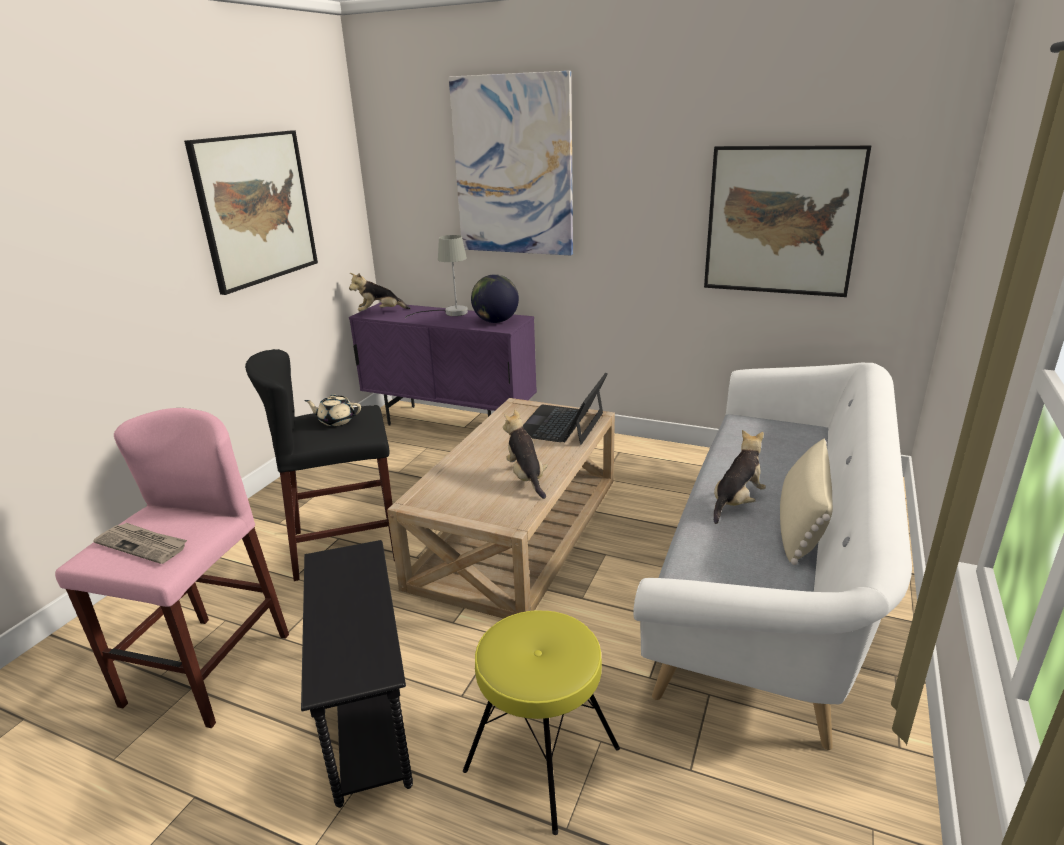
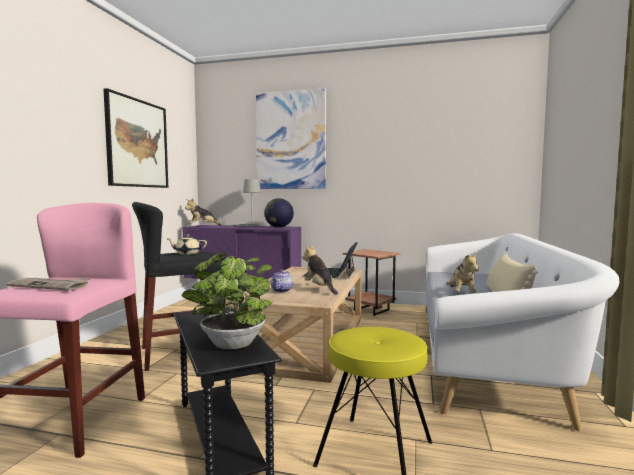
camera: 10 degrees left, 20 degrees down
(354, 651) = (232, 346): none -> potted plant
(470, 480) = (281, 290): none -> teapot
(637, 459) = (371, 310): none -> brown side table
(736, 502) = (461, 293): plush toy -> plush toy turned 150 degrees clockwise
(781, 221) = (445, 163): picture -> none

